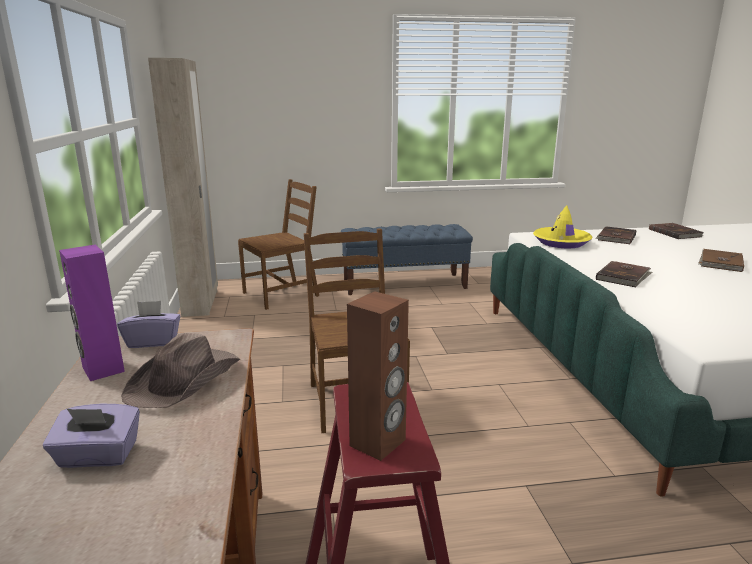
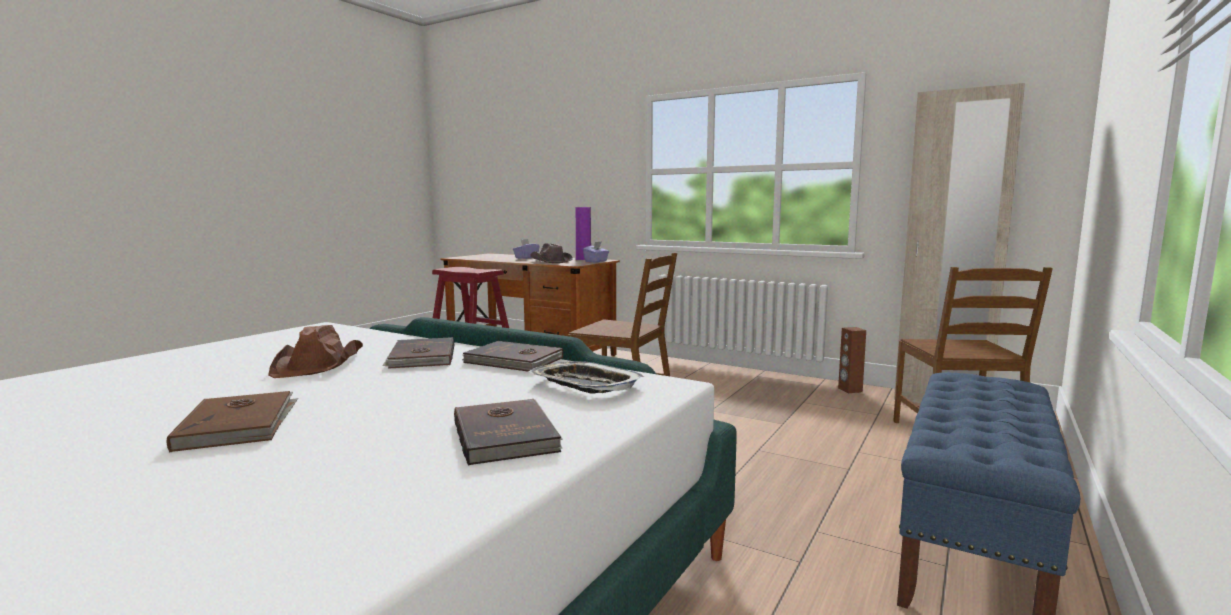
camera: 130 degrees right, 10 degrees down
(378, 443) = (459, 268): brown speaker -> brown speaker (849, 390)
(561, 242) = (585, 385): yellow hat -> tray
(675, 233) = (336, 535): brown book -> brown book (513, 361)
(693, 288) = (319, 364): none -> brown hat

